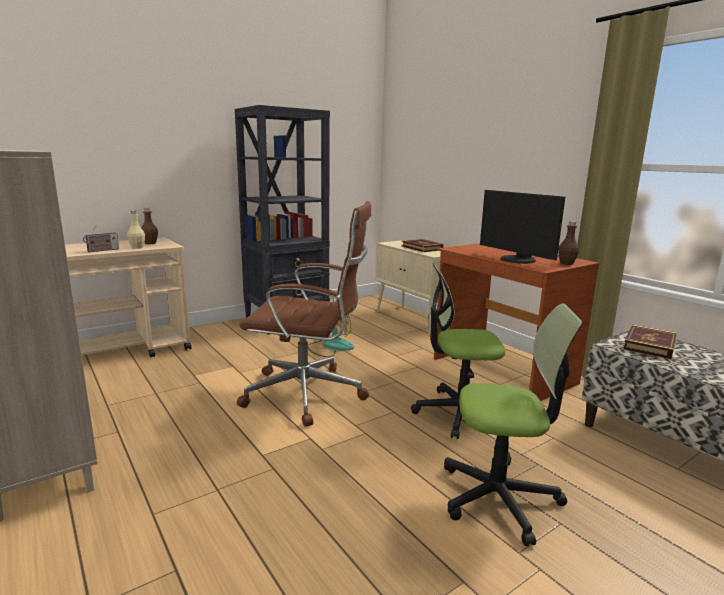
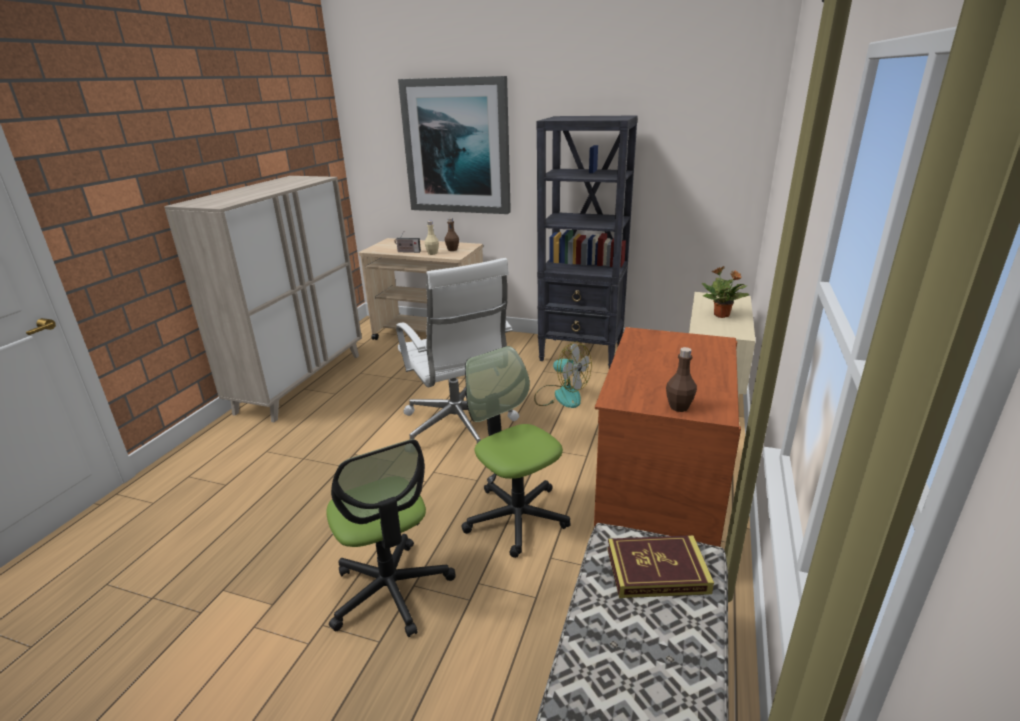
camera: 55 degrees right, 10 degrees up
(127, 134) = (457, 147): none -> picture
(308, 394) = (458, 429): brown office chair -> white office chair
(421, 248) = (722, 315): book -> potted plant
(516, 260) = (637, 377): monitor -> none

